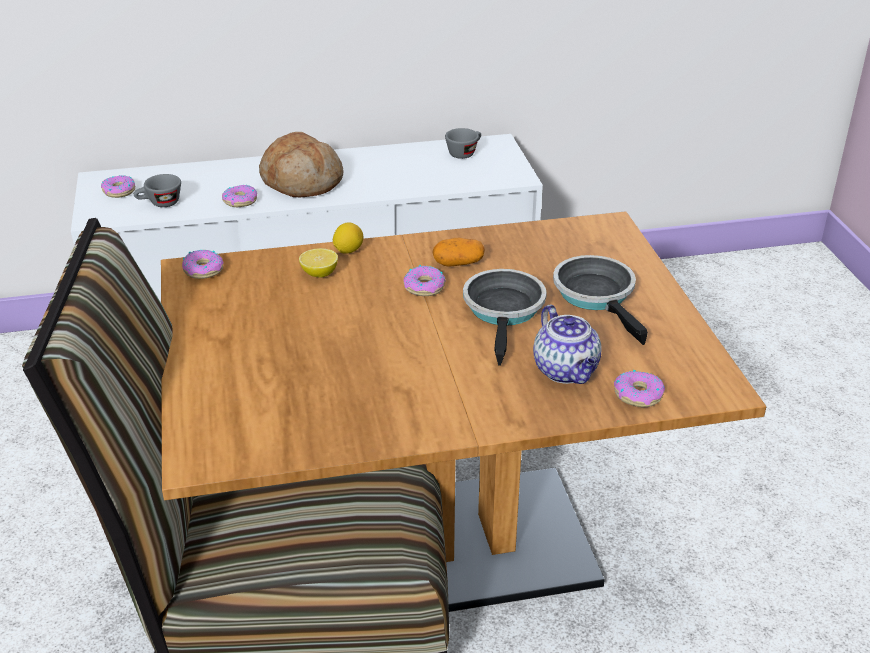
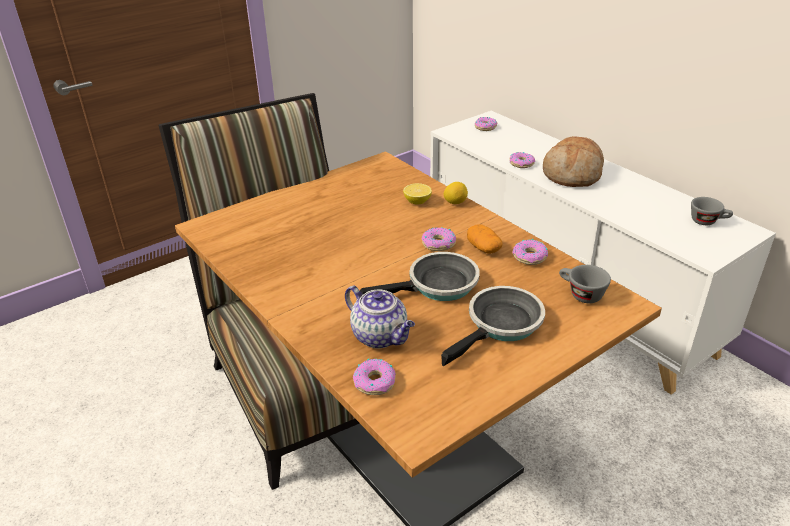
camera: 65 degrees right, 0 degrees up
(160, 204) = (487, 142): grey cup -> grey cup (580, 294)
(203, 270) = (385, 166): donut -> donut (530, 257)
(567, 371) = (381, 336): teapot -> teapot turned 90 degrees counterclockwise

